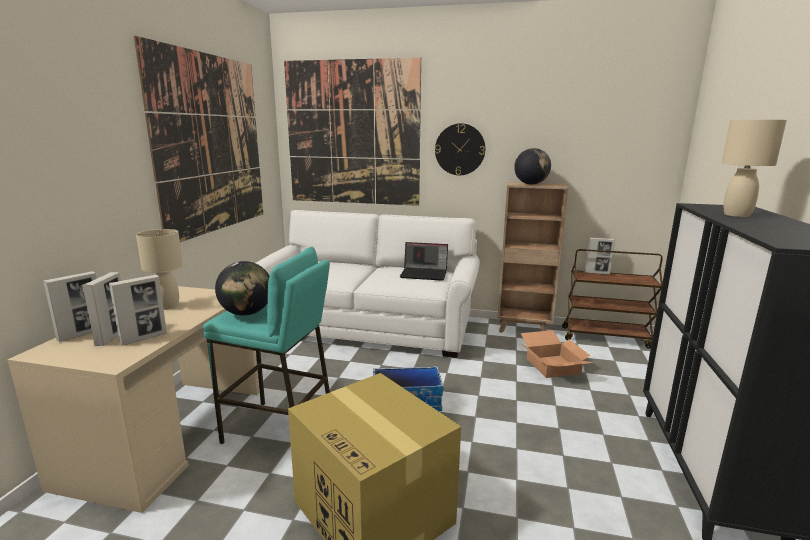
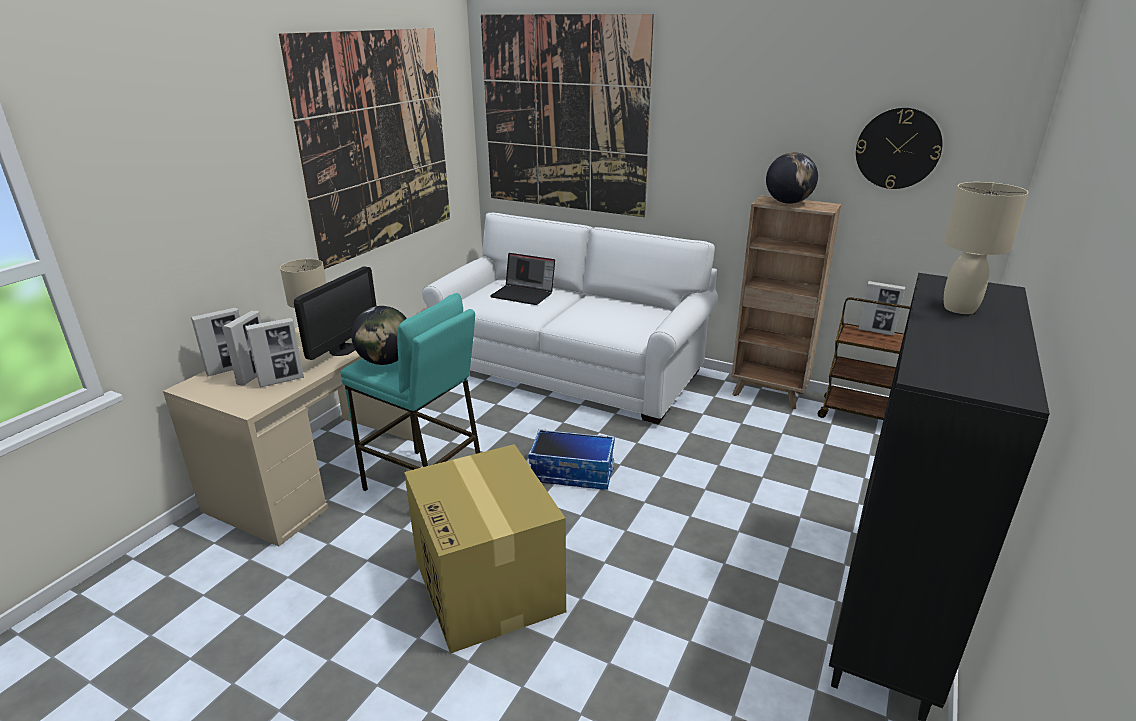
camera: 15 degrees right, 10 degrees up
(198, 309) = (343, 349): none -> monitor
(424, 274) = (636, 312): laptop -> laptop (524, 294)
(460, 149) = (700, 145): wall clock -> wall clock (898, 148)
(554, 366) = (779, 452): cardboard box -> none

